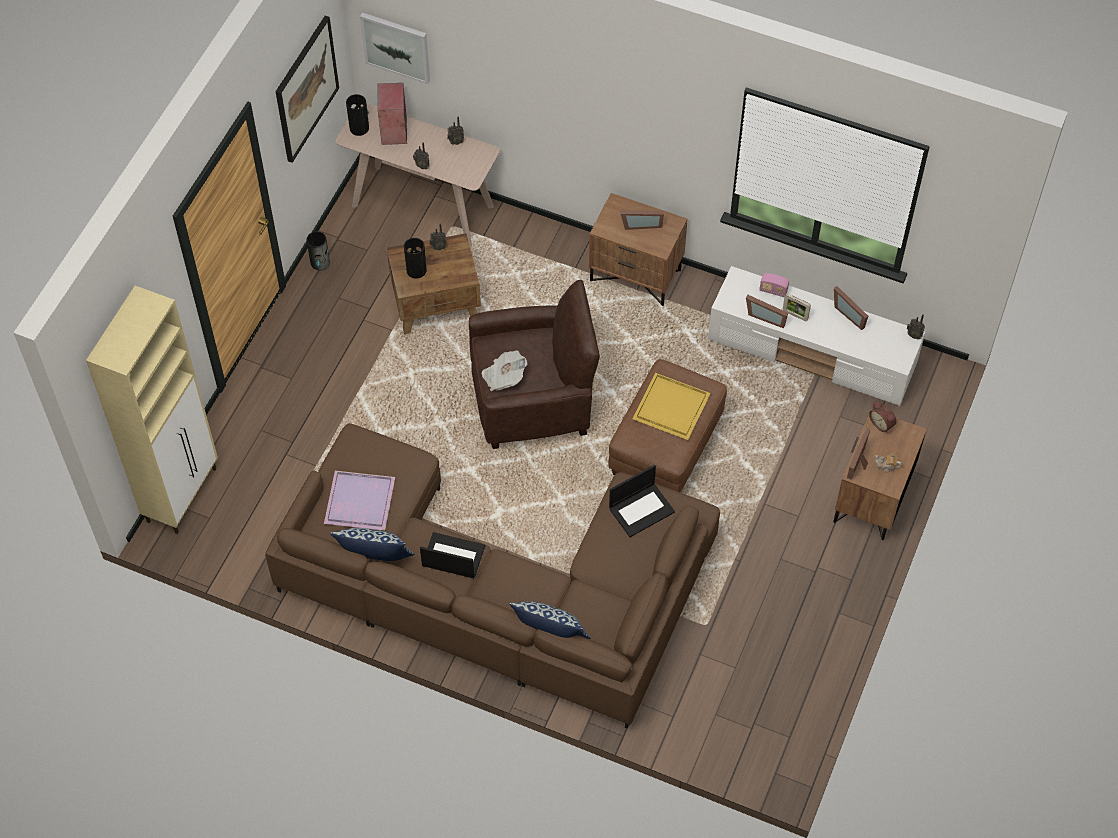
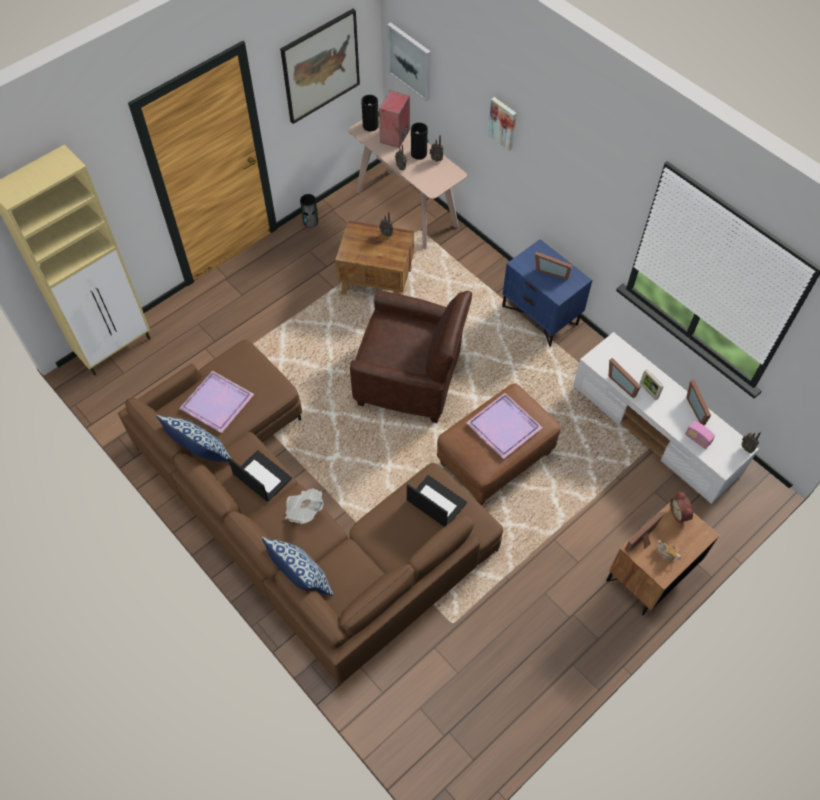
camera: 25 degrees right, 0 degrees up
(416, 269) = (360, 244): vase -> vase (419, 153)
(504, 377) = (381, 349): newspaper -> newspaper (304, 510)
(539, 87) = (503, 123): none -> picture
(636, 275) = (541, 315): brown nightstand -> blue nightstand
(641, 509) = (435, 502): laptop -> laptop turned 135 degrees counterclockwise
(669, 408) = (502, 426): yellow tray -> purple tray
(773, 290) = (639, 364): radio -> radio (697, 439)

